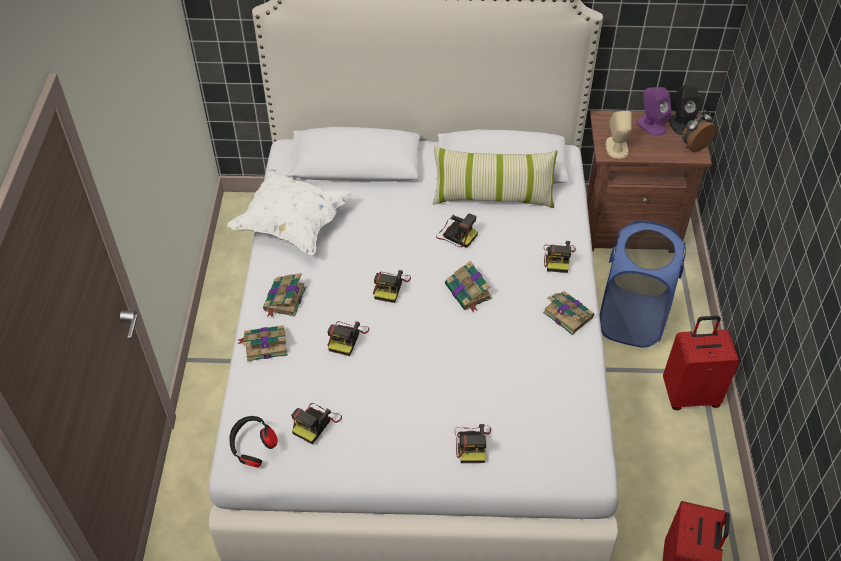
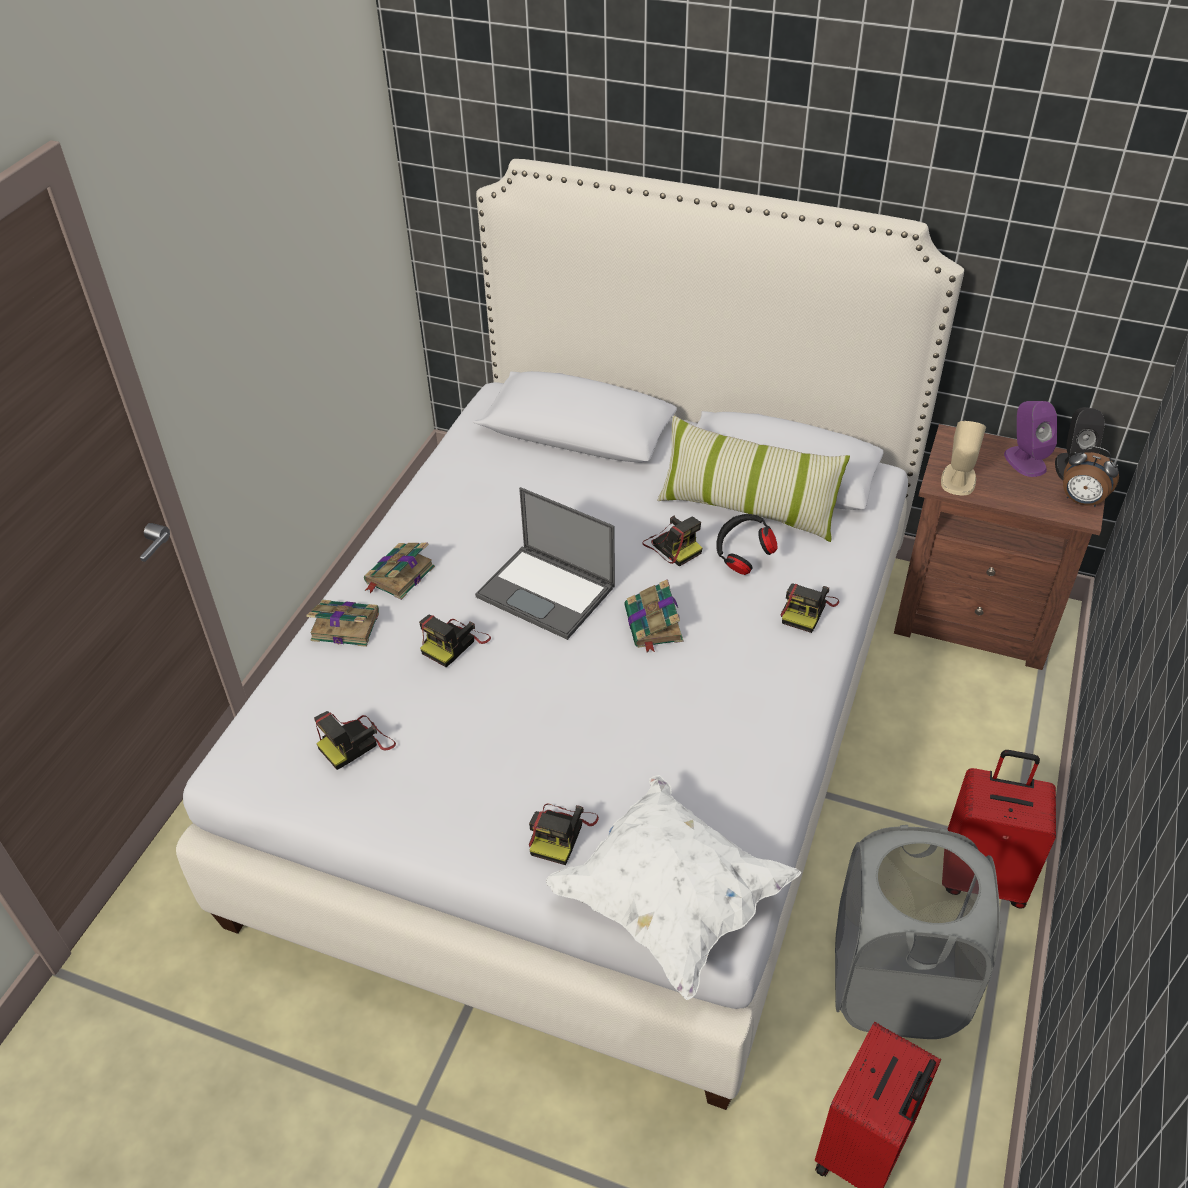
camera: 20 degrees right, 5 degrees down
(253, 449) = (259, 756): black headphones -> black headphones (742, 557)
(292, 225) = (457, 486): white pillow -> white pillow (670, 901)
(390, 286) = (547, 592): camera -> laptop
(567, 314) = (786, 689): book -> none
(631, 319) = (930, 744): blue laundry basket -> none
(663, 474) = (895, 984): none -> grey laundry basket
(693, 146) = (1081, 501): alarm clock -> alarm clock turned 135 degrees counterclockwise

